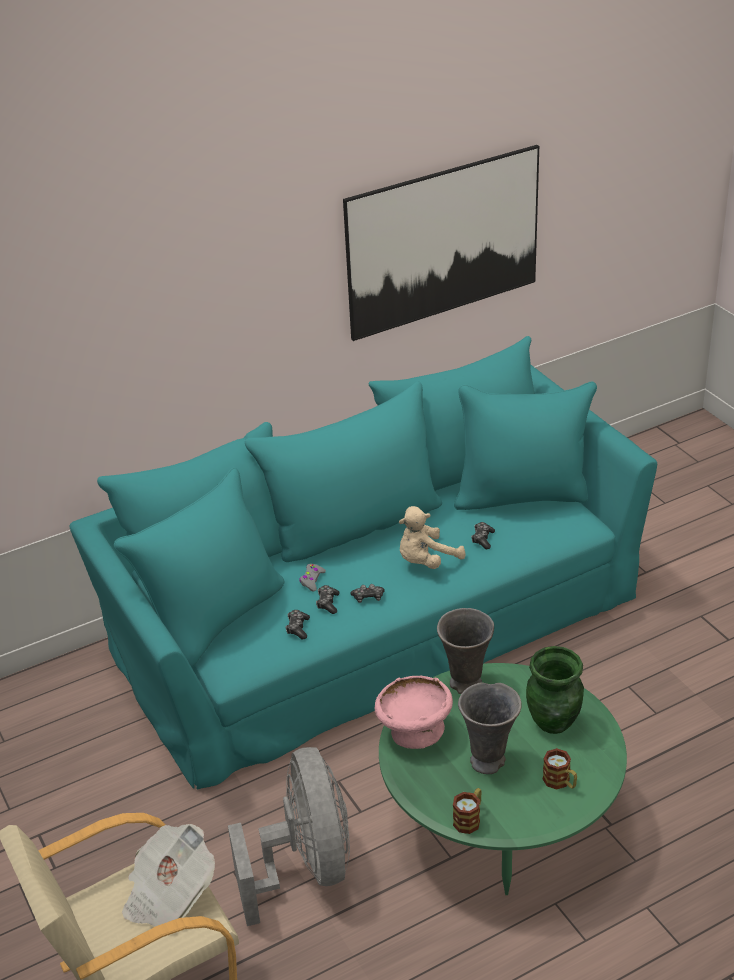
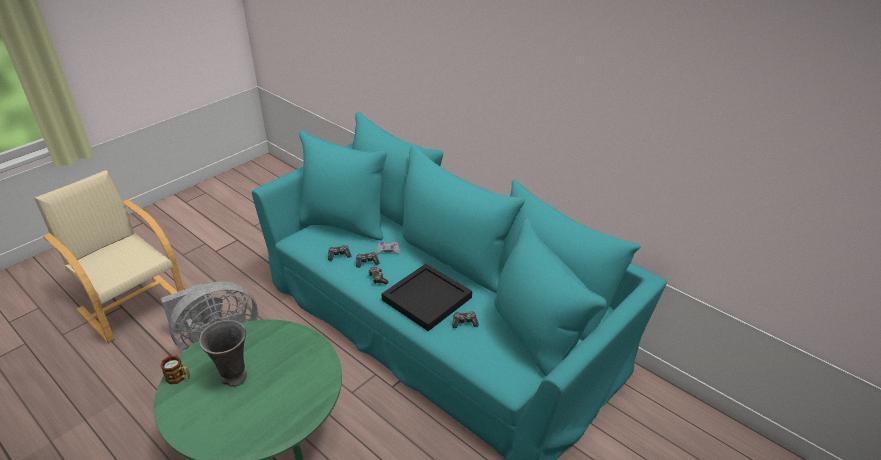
camera: 70 degrees right, 0 degrees up
(169, 894) = (127, 264): newspaper -> none
(413, 733) = (260, 334): pink bowl -> none
(426, 561) = (427, 298): beige plush toy -> black tray
(443, 242) = (626, 124): picture -> none
(466, 685) = (311, 351): grey vase -> none
(554, 722) = (278, 408): green vase -> none
(560, 782) = (214, 422): mug -> none

